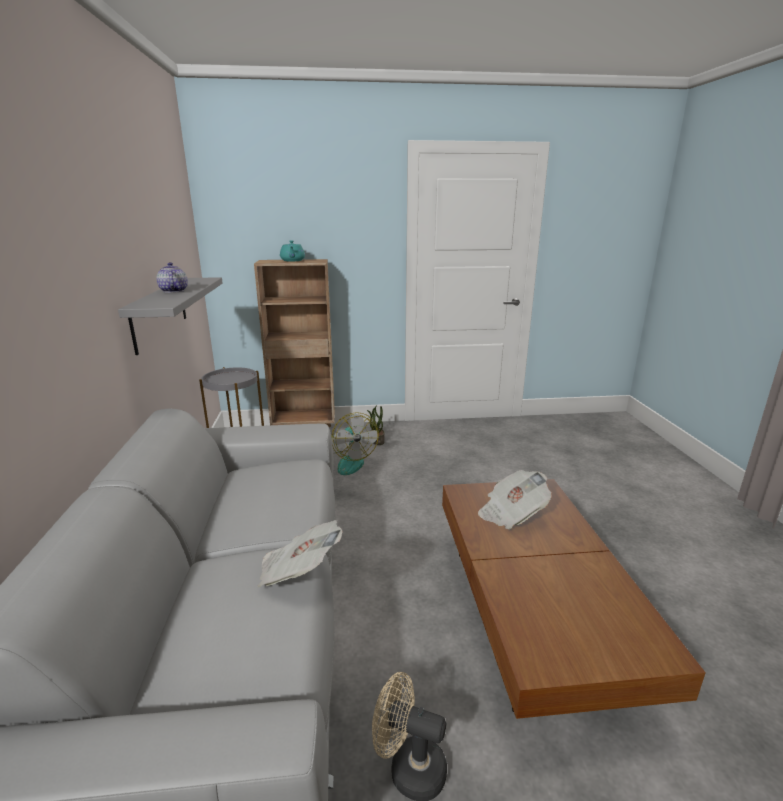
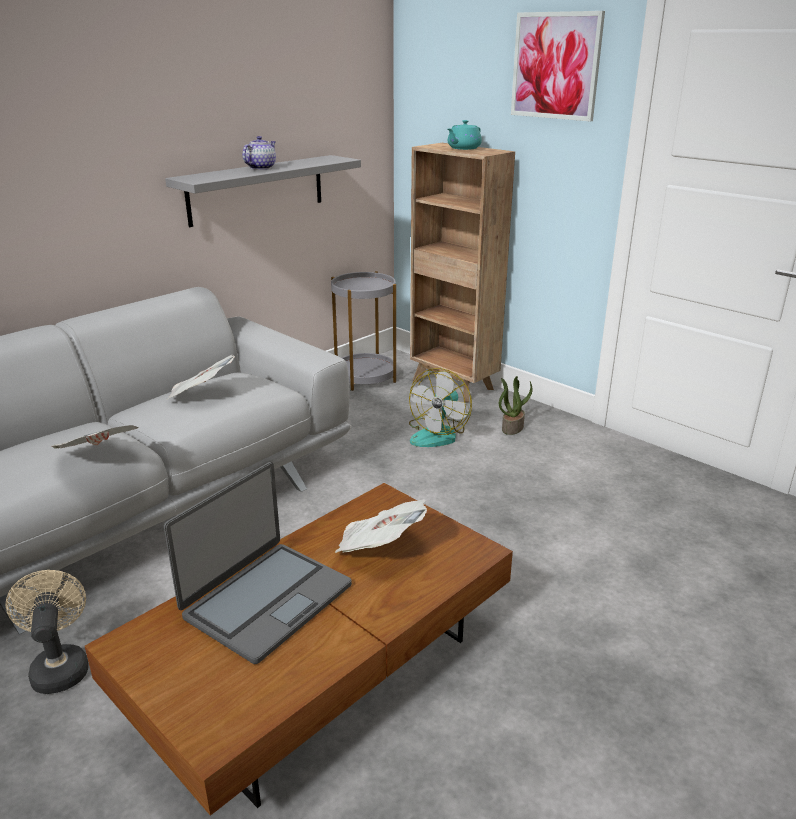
camera: 50 degrees right, 5 degrees up
(261, 492) = (201, 394): none -> newspaper
(348, 201) = (556, 66): none -> picture
(533, 577) = (266, 600): none -> laptop

